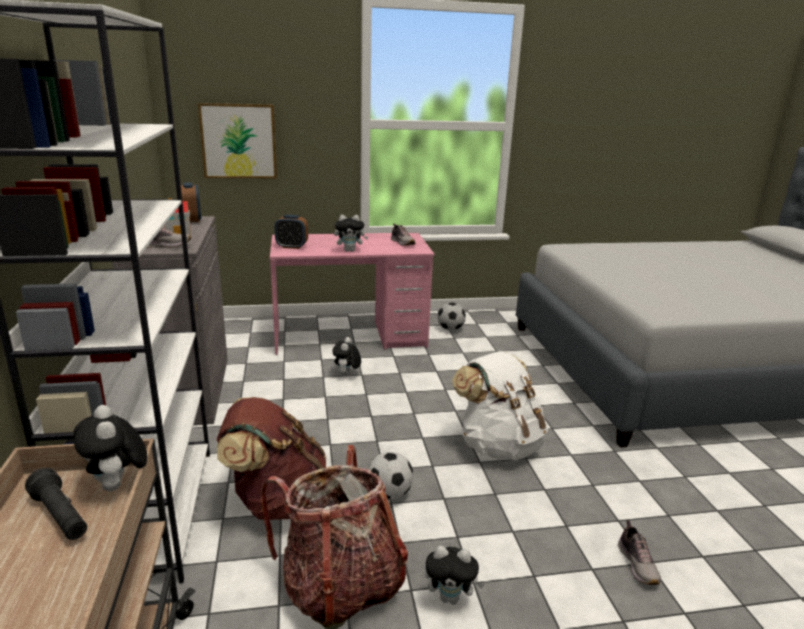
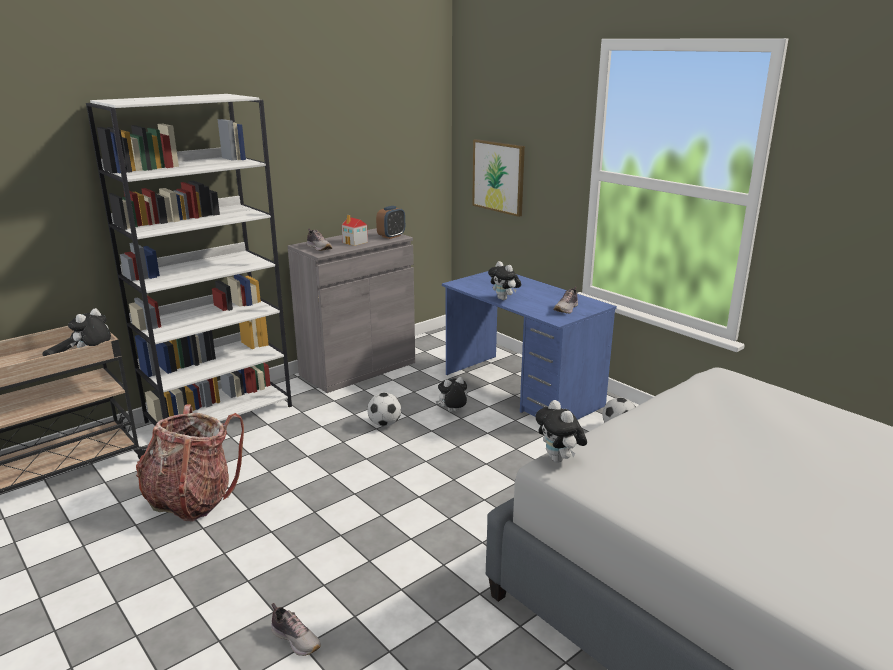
camera: 60 degrees right, 0 degrees up
(275, 500) = (261, 446): brown backpack -> none
(292, 247) = (477, 281): alarm clock -> none
(350, 337) = (522, 390): pink desk -> blue desk
(389, 494) = (301, 486): football -> football (384, 424)
(451, 598) = (203, 547): plush toy -> plush toy (559, 459)
(498, 445) = (417, 517): white backpack -> none
(638, 564) = (296, 639): shoe -> shoe turned 105 degrees counterclockwise

